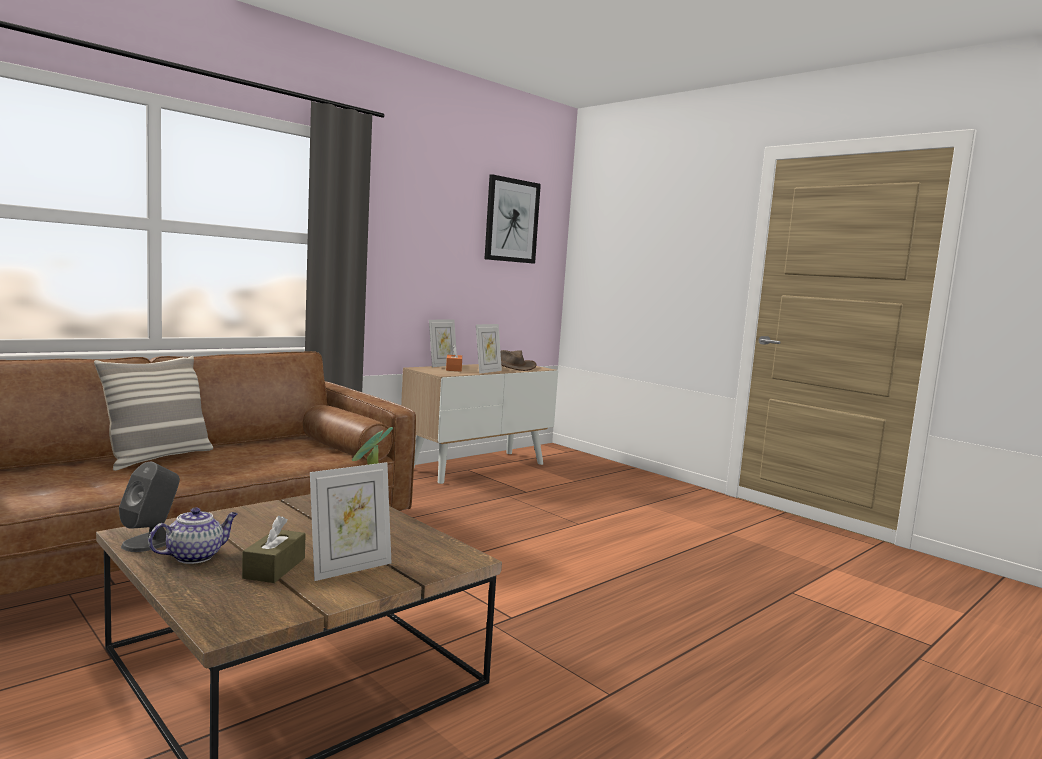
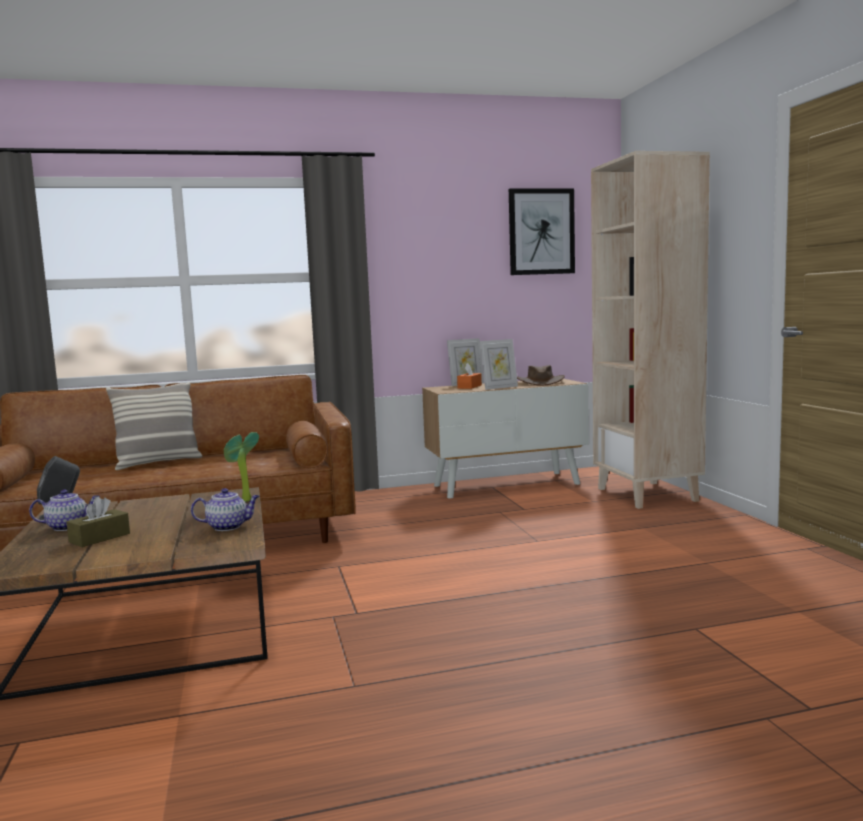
camera: 30 degrees right, 0 degrees up
(350, 568) = (145, 542): picture frame -> none
(413, 539) = (228, 526): none -> teapot
(611, 473) = (647, 495): none -> beige bookcase

